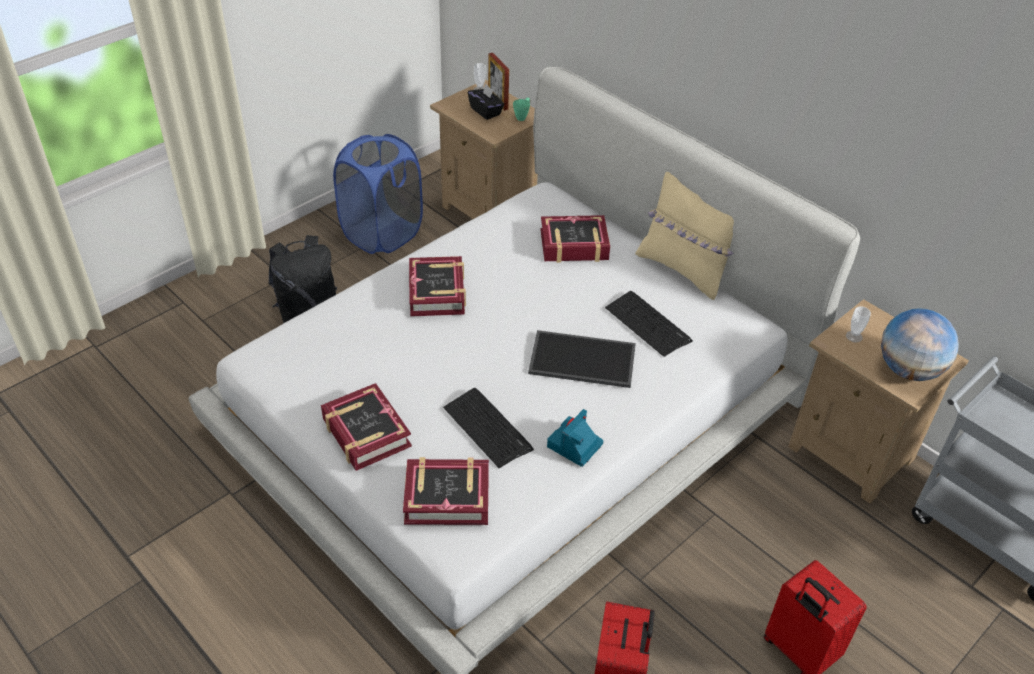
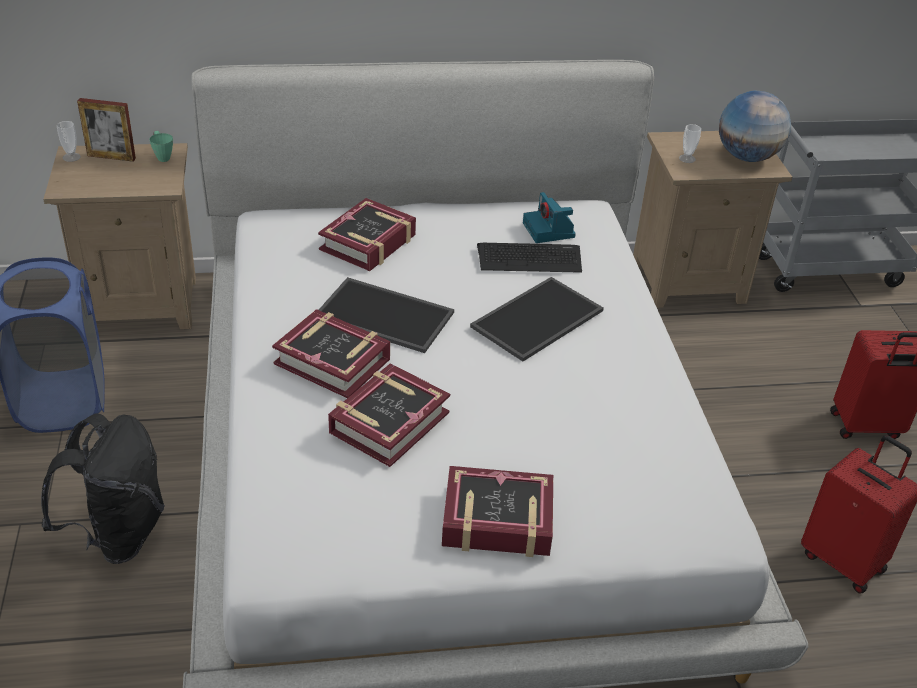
camera: 55 degrees left, 5 degrees down
(447, 497) = (646, 502): book -> book (388, 422)
(486, 111) = (116, 172): black tissue box -> none
(488, 428) = (573, 426): keyboard -> none
(507, 290) = (386, 314): none -> tray
(574, 446) = (646, 382): camera -> camera (549, 230)
(683, 270) = (478, 204): beige pillow -> none

